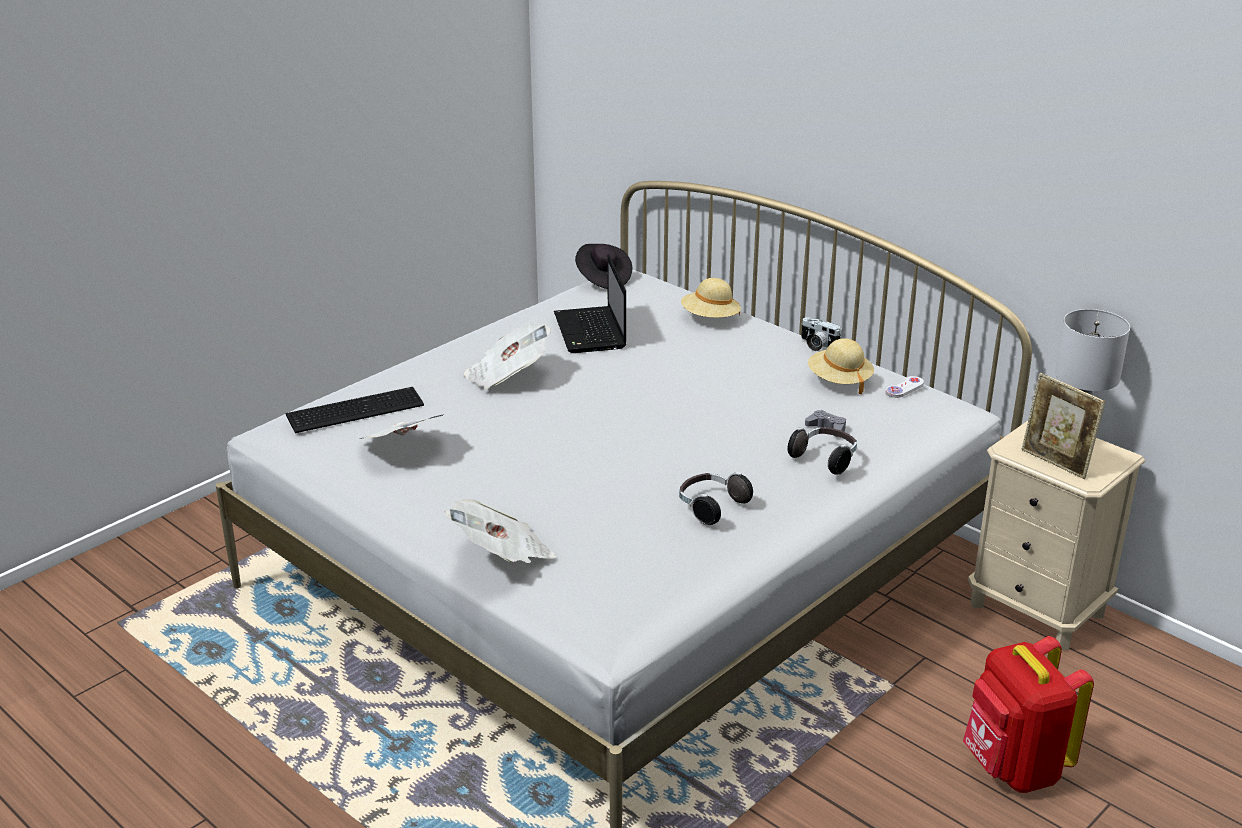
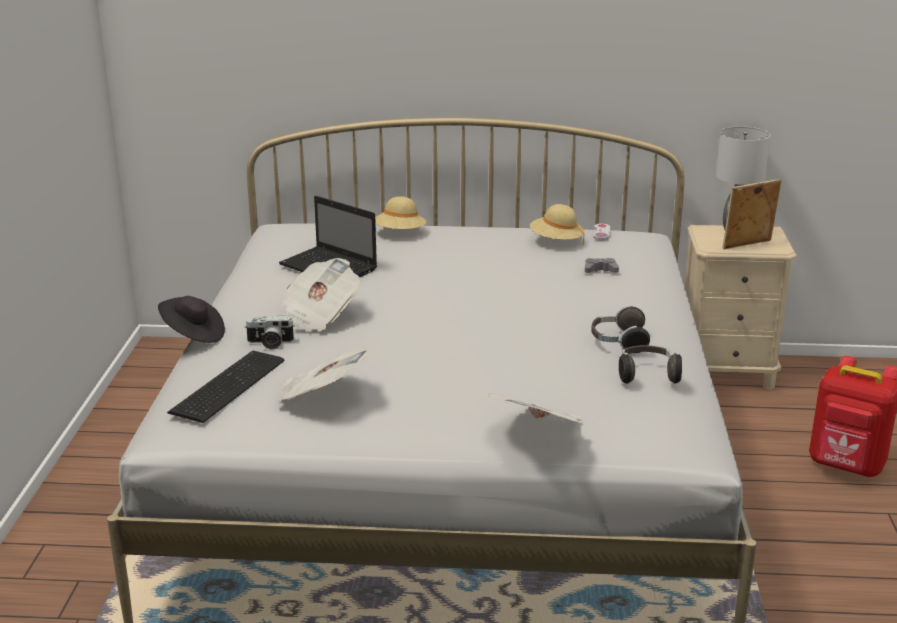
camera: 40 degrees left, 5 degrees down
(603, 278) = (273, 232): black hat -> black hat (193, 335)
(817, 345) = (502, 227): camera -> camera (270, 343)
(825, 459) = (632, 288): headphones -> headphones (647, 375)
(1055, 463) = (747, 246): picture frame -> picture frame turned 150 degrees clockwise

